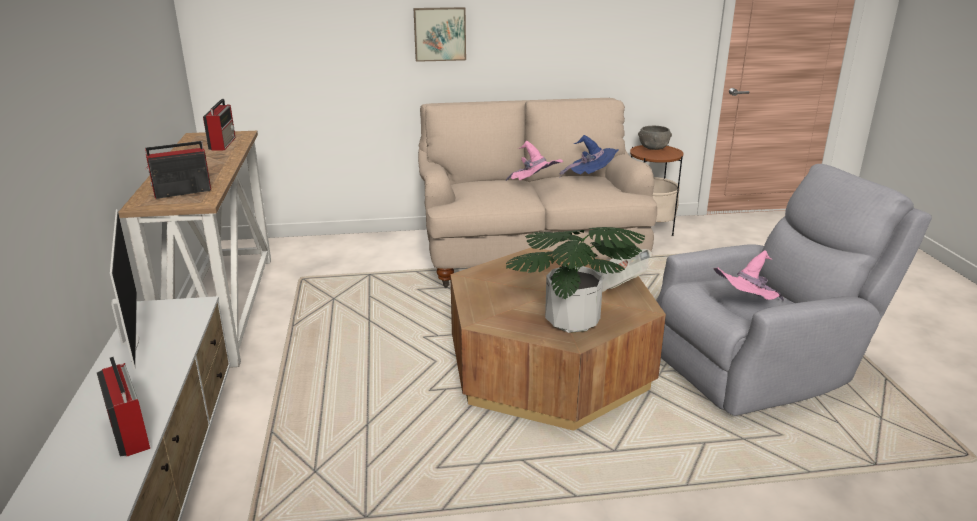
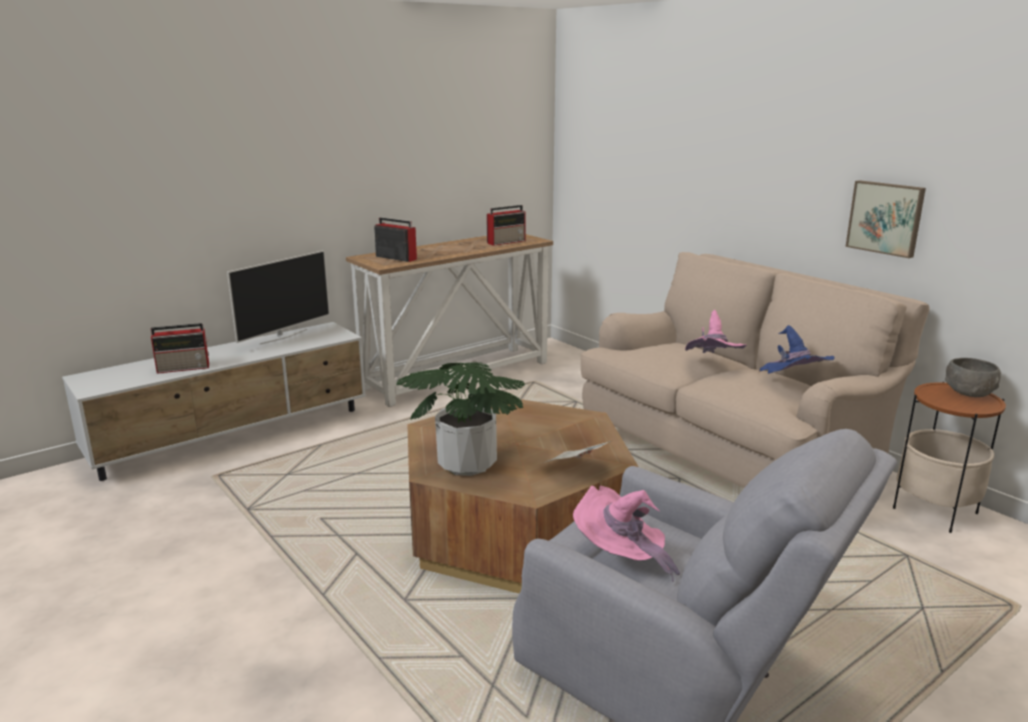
camera: 60 degrees right, 5 degrees down
(129, 431) = (185, 368): radio -> radio turned 45 degrees clockwise
(439, 34) = (738, 179): picture -> picture (886, 218)

